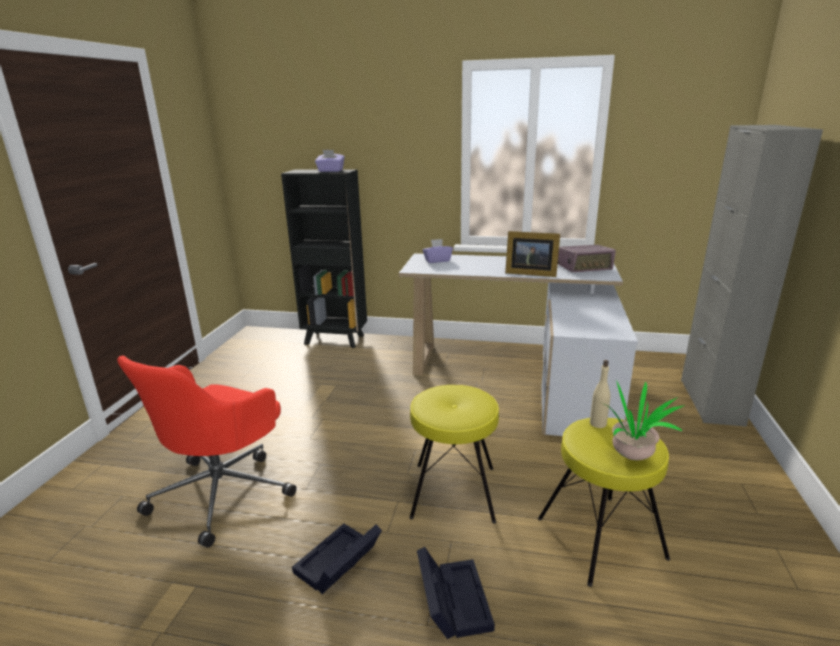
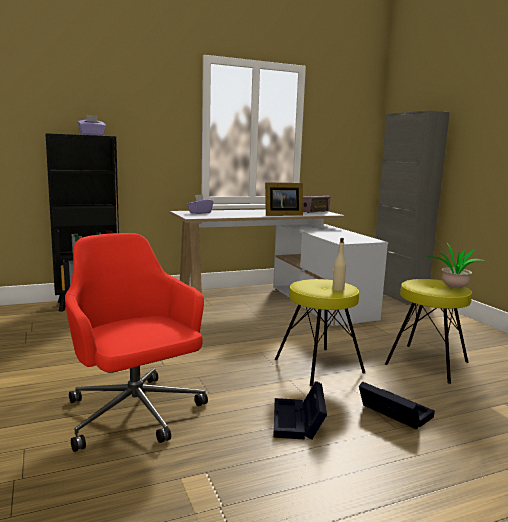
camera: 35 degrees left, 10 degrees down
(223, 491) = (135, 414): red office chair -> red office chair turned 150 degrees clockwise
(597, 423) = (416, 281): beige bottle -> beige bottle (338, 289)

